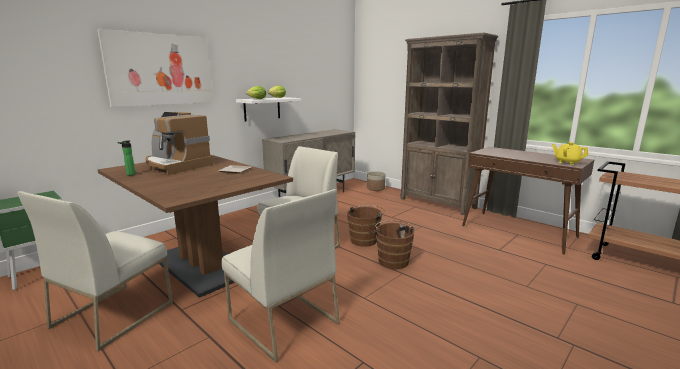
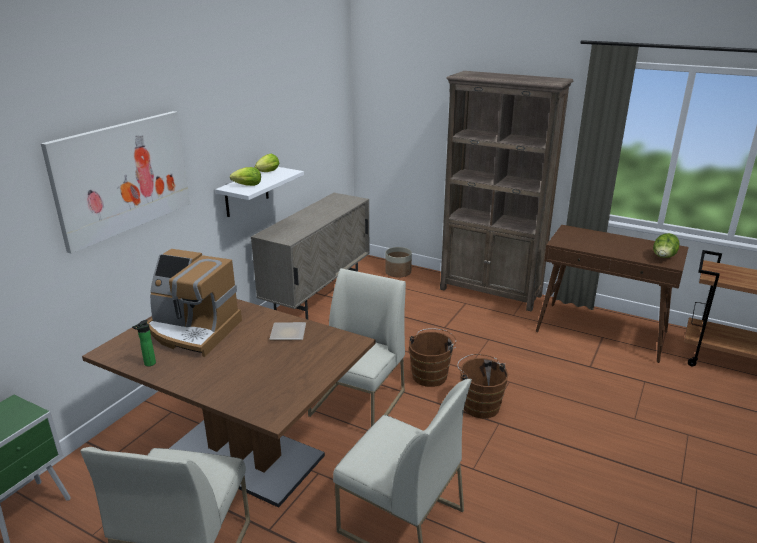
camera: 15 degrees left, 10 degrees up
(567, 162) = (663, 258): yellow teapot -> lettuce

